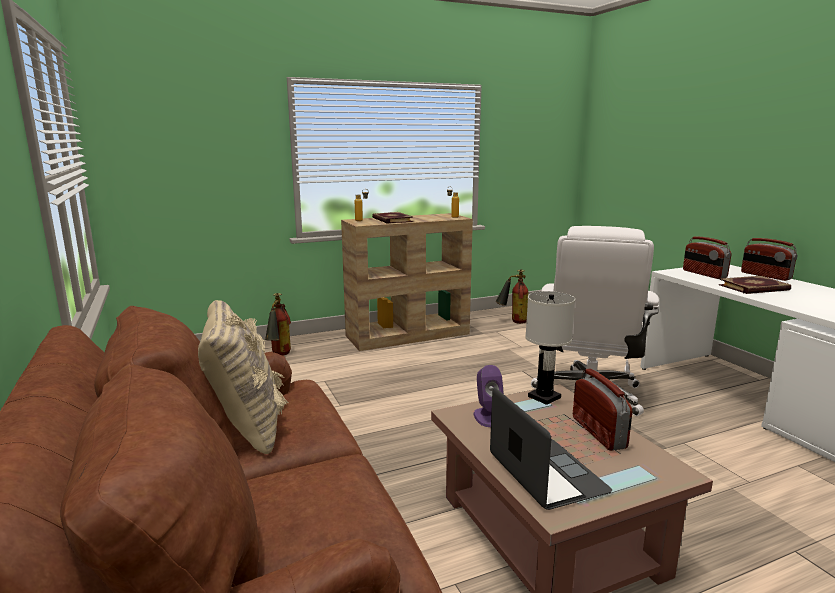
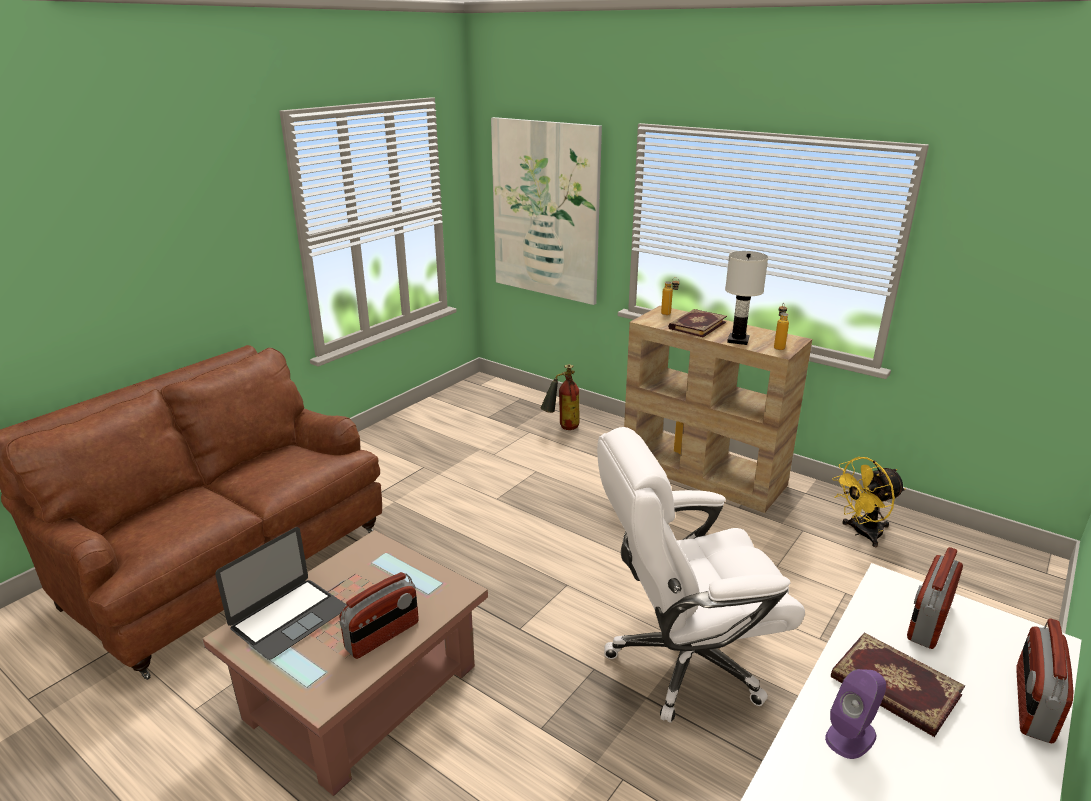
camera: 60 degrees right, 10 degrees up
(193, 164) = (545, 210): none -> picture
(249, 425) = (269, 461): beige pillow -> none
(487, 417) = (376, 562): purple speaker -> purple speaker (851, 736)
(513, 321) = (861, 533): fire extinguisher -> yellow fan
(543, 397) = (443, 585): white table lamp -> white table lamp (737, 340)

